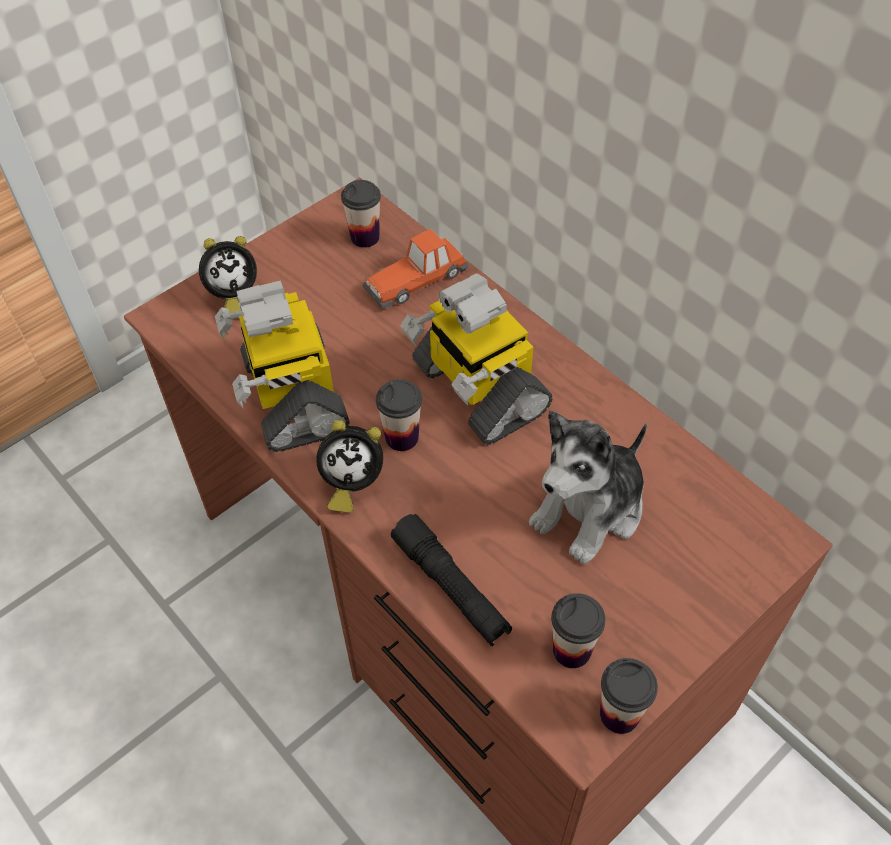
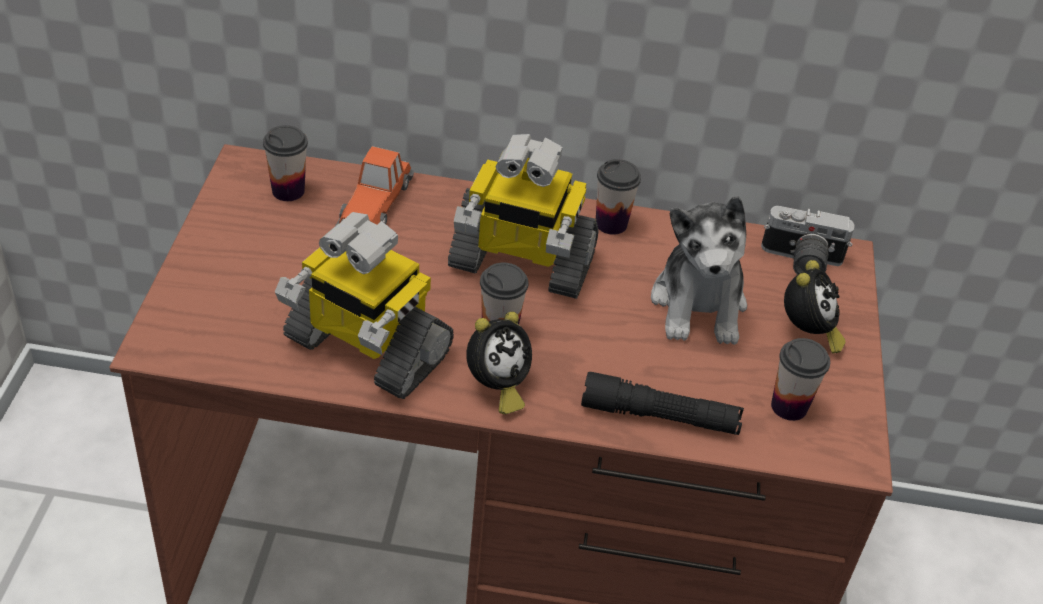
camera: 45 degrees left, 10 degrees down
(232, 298) = (212, 297): alarm clock -> alarm clock (807, 334)
(619, 714) = (863, 428): cup -> cup (611, 224)
(731, 524) = (800, 262): none -> camera

